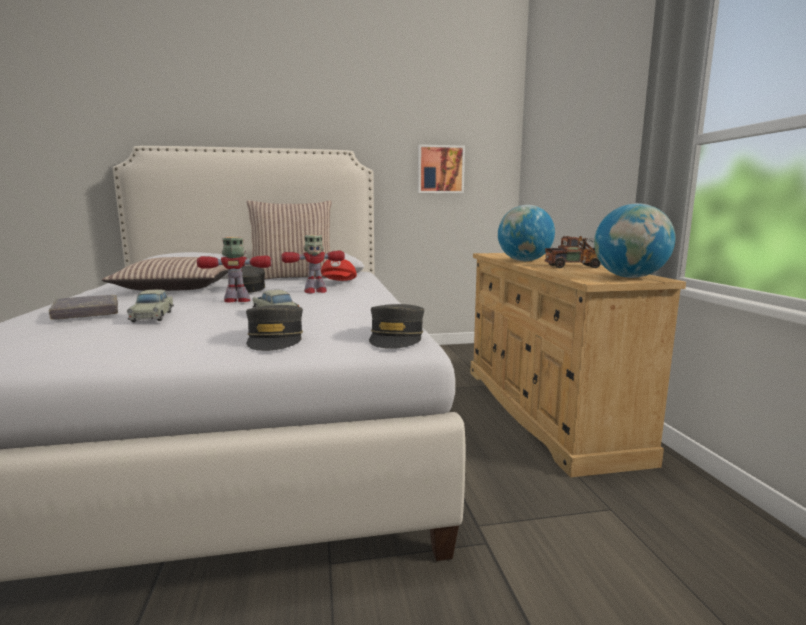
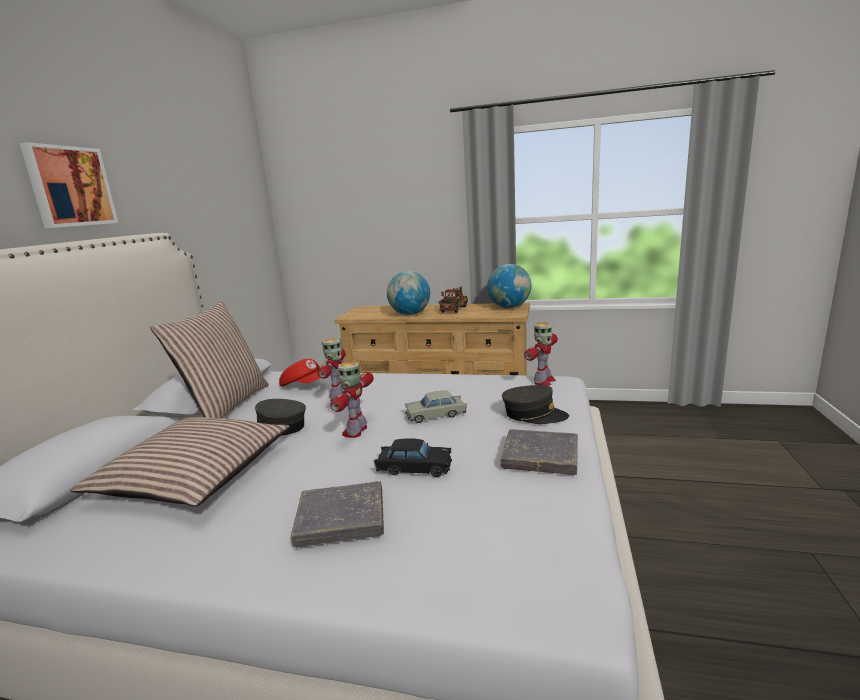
camera: 65 degrees left, 5 degrees up
(153, 316) = (414, 468): beige toy car -> black toy car
(160, 348) = (540, 456): none -> grey book
(396, 338) = (543, 381): grey cap -> toy robot
(440, 169) = (227, 242): picture -> picture (69, 187)

